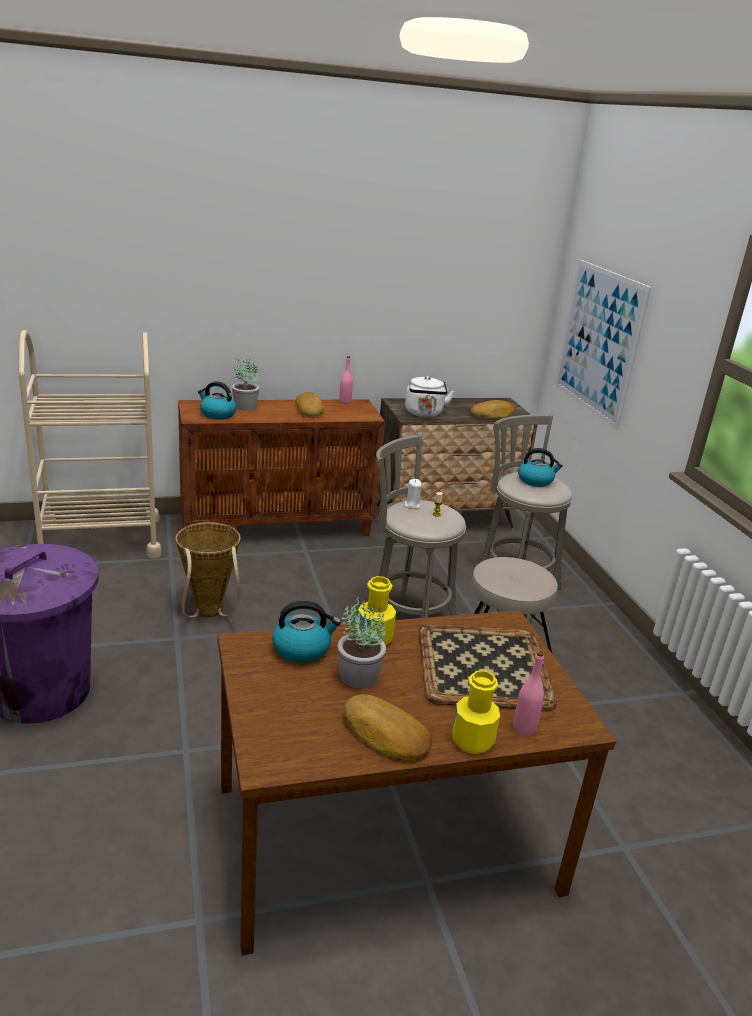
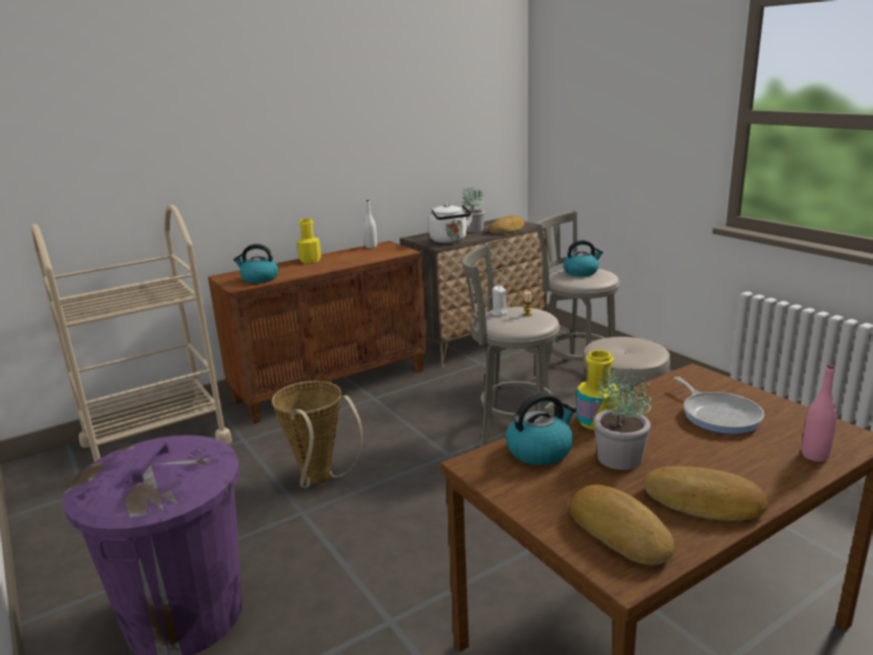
camera: 15 degrees left, 5 degrees down
(244, 406) = (280, 268): potted plant -> potted plant (473, 230)
(310, 409) = (345, 257): bread -> bread (620, 531)
(345, 402) = (371, 246): pink bottle -> white bottle
(472, 740) = (786, 481): yellow bottle -> yellow bottle (310, 260)
(484, 666) = (718, 415): tray -> frying pan
(598, 341) = (590, 140): picture -> none

